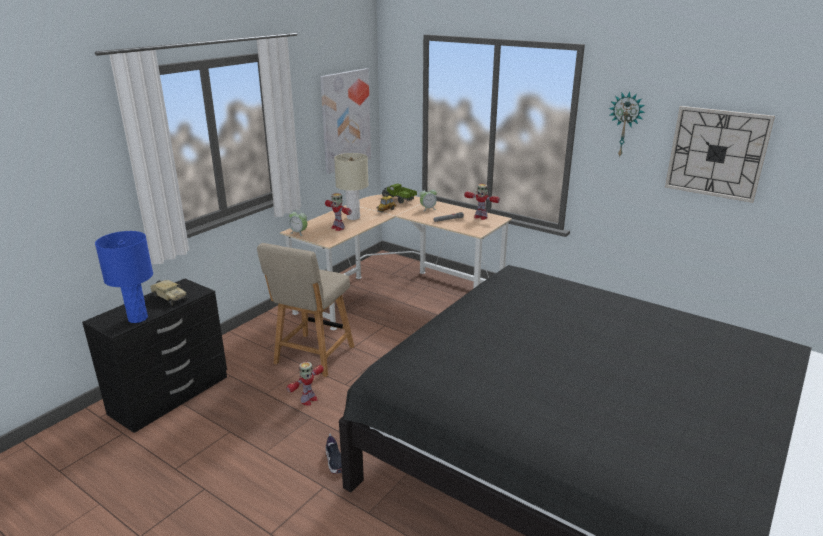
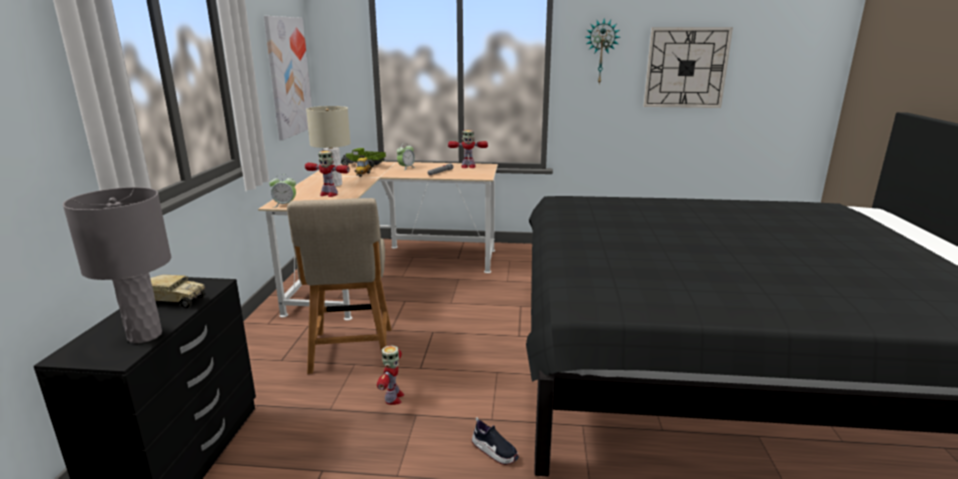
camera: 30 degrees left, 5 degrees down
(138, 318) = (145, 335): blue table lamp -> grey table lamp

